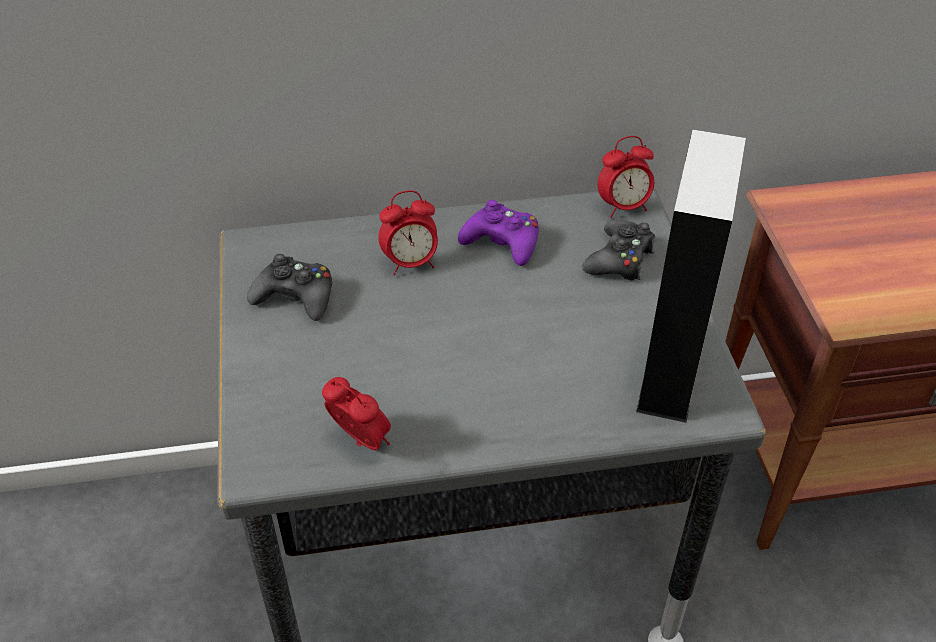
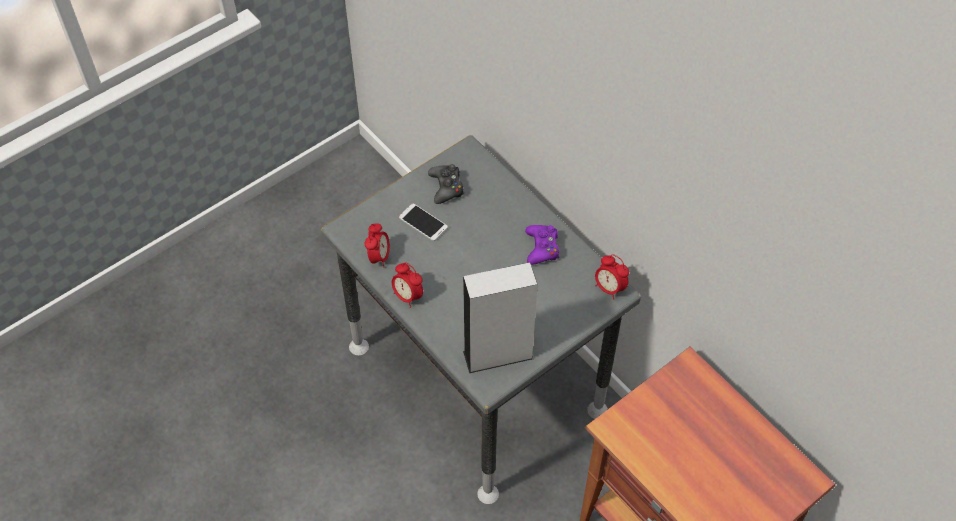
camera: 60 degrees right, 10 degrees up
(339, 353) = (423, 222): none -> phone
(410, 263) = (499, 219): alarm clock -> alarm clock (408, 296)
(620, 259) = (565, 303): black game controller -> none

